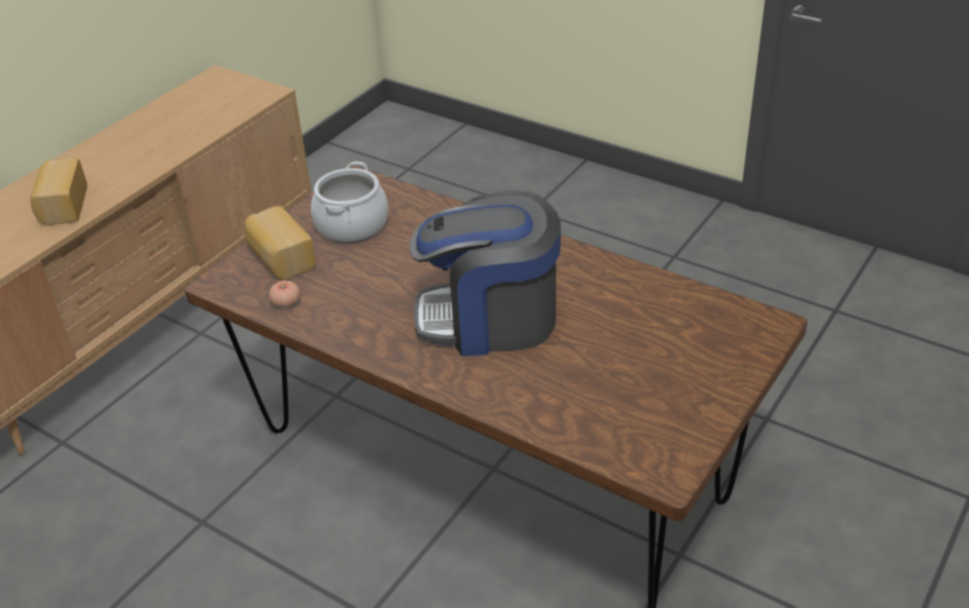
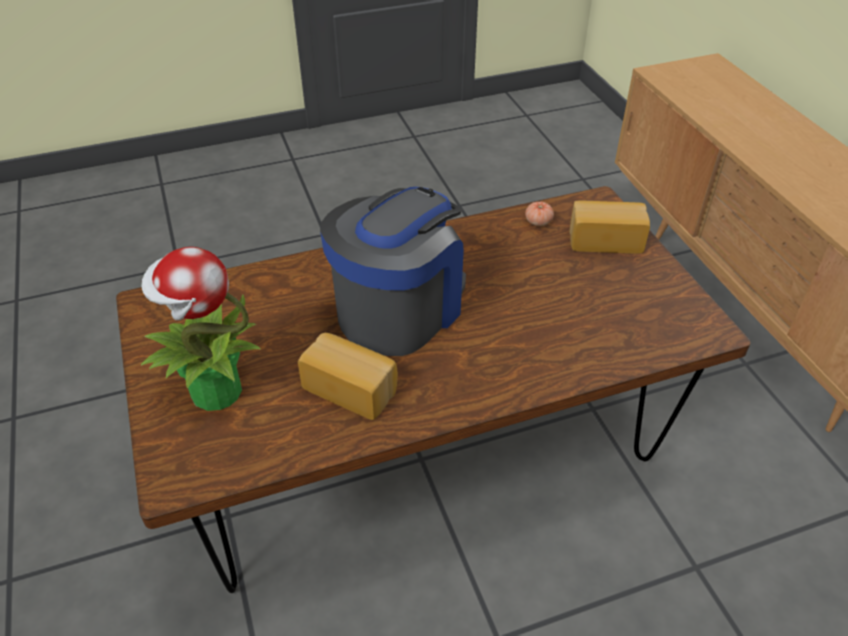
camera: 125 degrees right, 5 degrees up
(62, 206) = (793, 166): bread -> bread (352, 387)
(351, 225) = (623, 295): cooking pot -> none
(688, 359) = (214, 391): none -> potted plant

